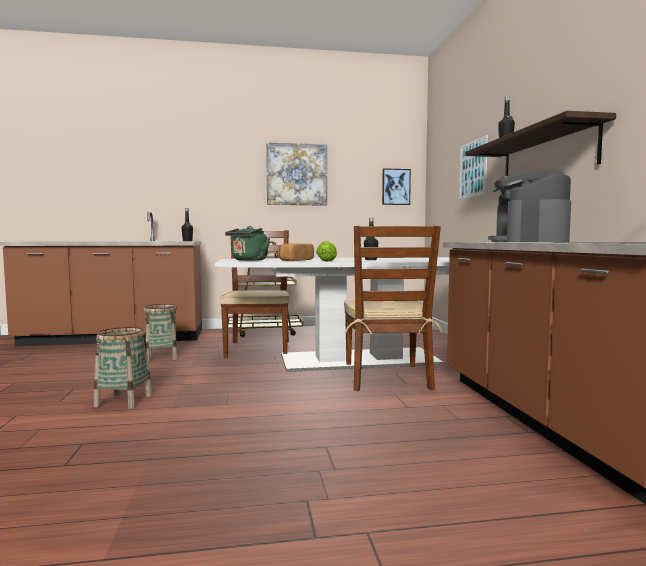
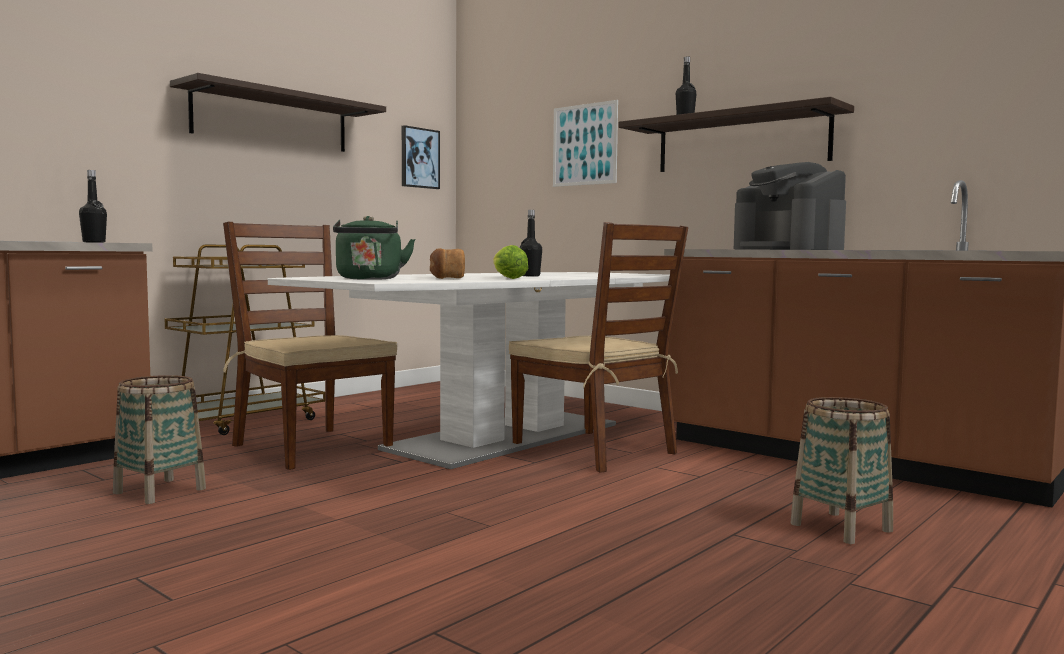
camera: 40 degrees left, 0 degrees up
(123, 401) = (309, 565): basket -> basket (840, 527)
(296, 174) = (272, 120): picture -> shelf

